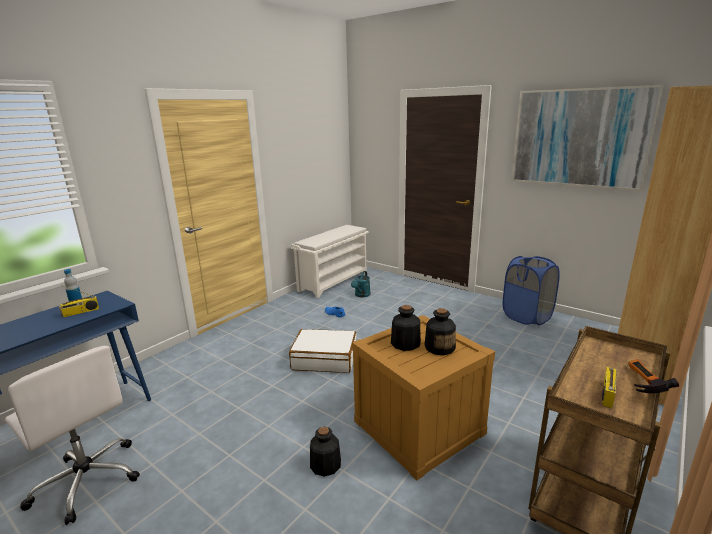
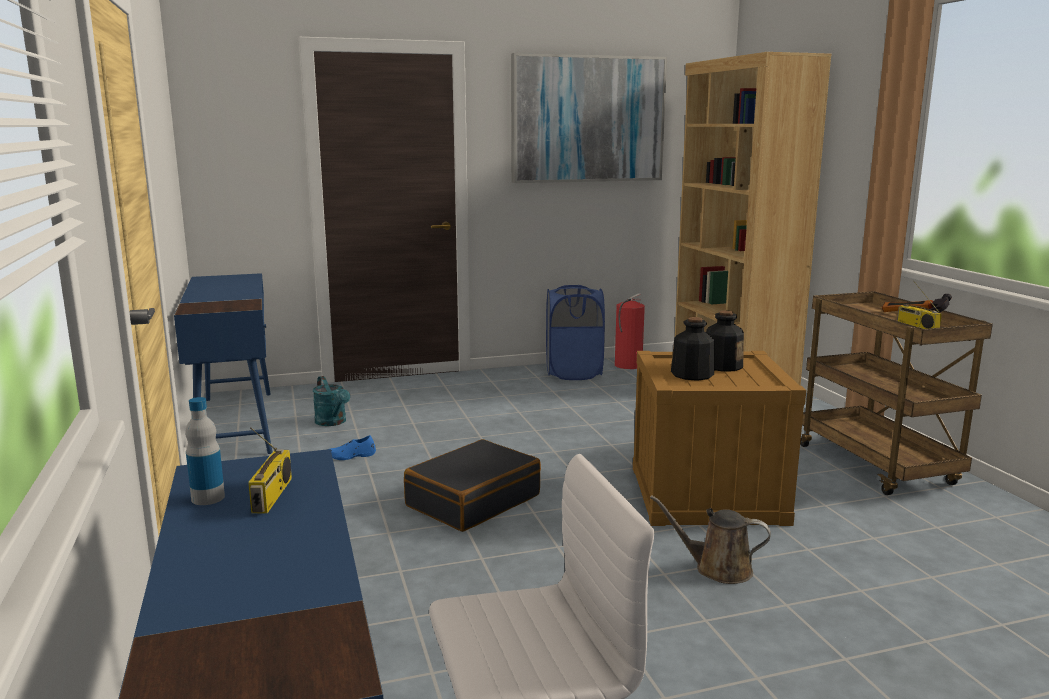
camera: 55 degrees left, 5 degrees down
(325, 359) = (473, 500): white suitcase -> black suitcase
(325, 465) = (717, 569): bottle -> brown watering can
(333, 281) = (236, 424): white shoe rack -> blue desk
(575, 326) = (627, 365): none -> fire extinguisher

